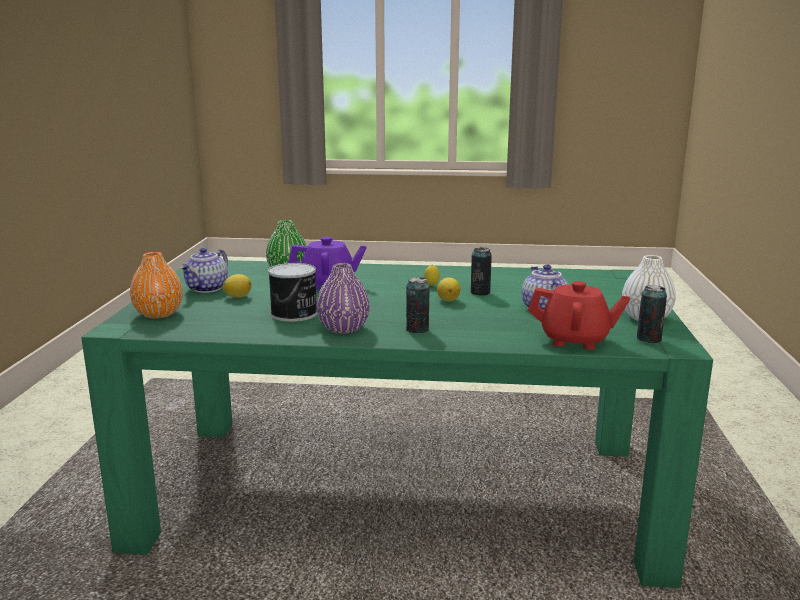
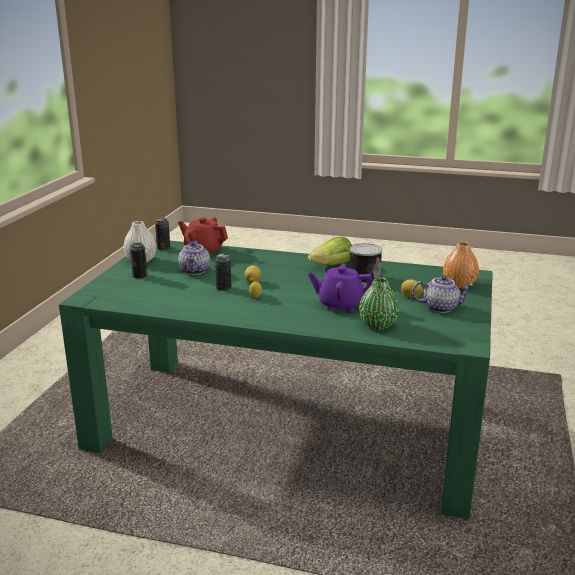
camera: 170 degrees left, 5 degrees up
(207, 289) = (440, 307): teapot -> teapot turned 60 degrees clockwise
(343, 328) = (332, 265): purple vase -> lettuce
(417, 330) = (287, 262): can -> can (140, 275)

